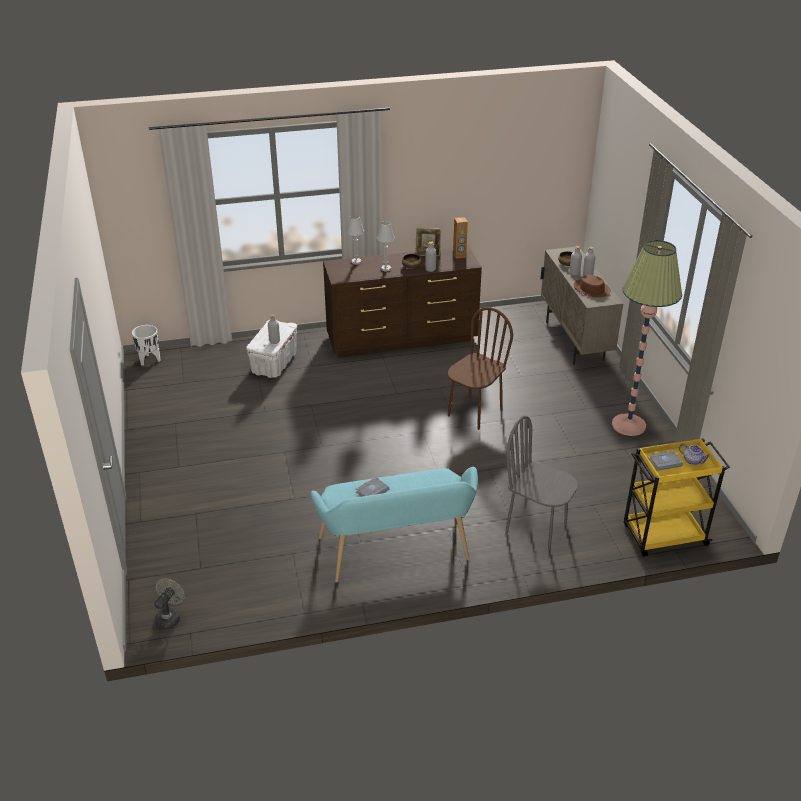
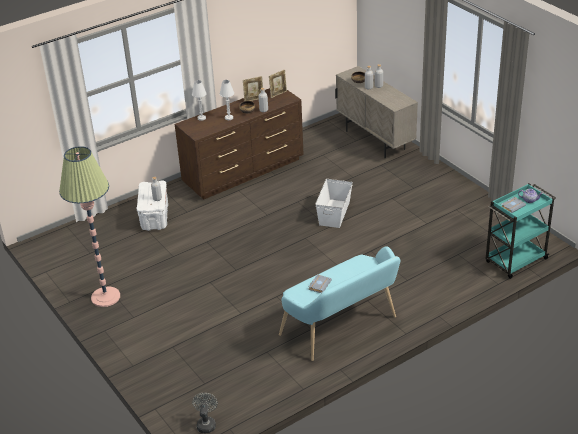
camera: 20 degrees left, 0 degrees up
(149, 360) = (47, 243): white planter -> none
(459, 255) = (278, 94): brown speaker -> picture frame
(474, 412) = (335, 213): brown chair -> white storage box
(536, 528) = (428, 281): grey chair -> none
(592, 289) = (389, 96): brown hat -> none
(628, 425) = (449, 192): floor lamp -> floor lamp (105, 297)
(663, 536) = (515, 261): yellow cart -> turquoise cart

